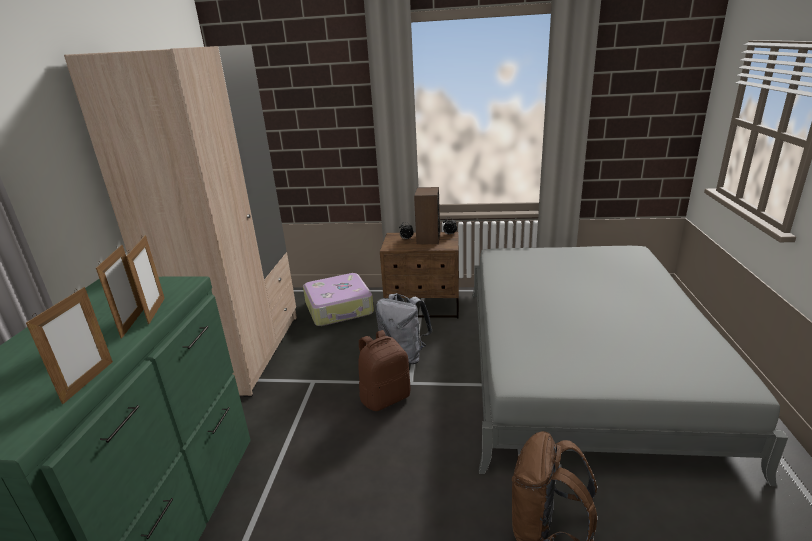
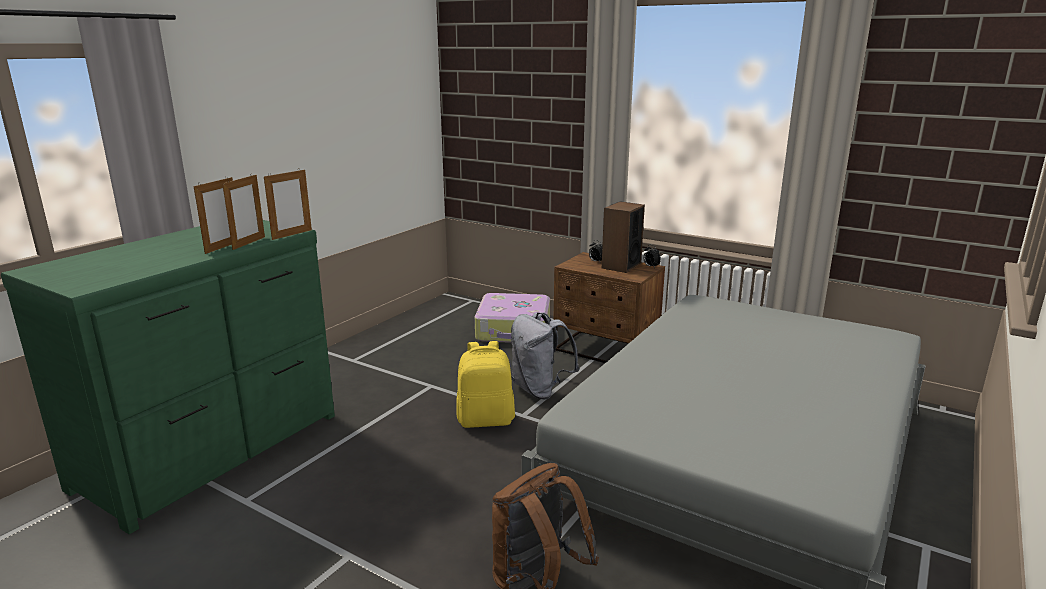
camera: 25 degrees right, 5 degrees down
(88, 381) = (155, 271): picture frame -> picture frame (292, 234)
(242, 352) = (389, 344): beige wardrobe -> none
(385, 397) = (486, 420): brown backpack -> yellow backpack

